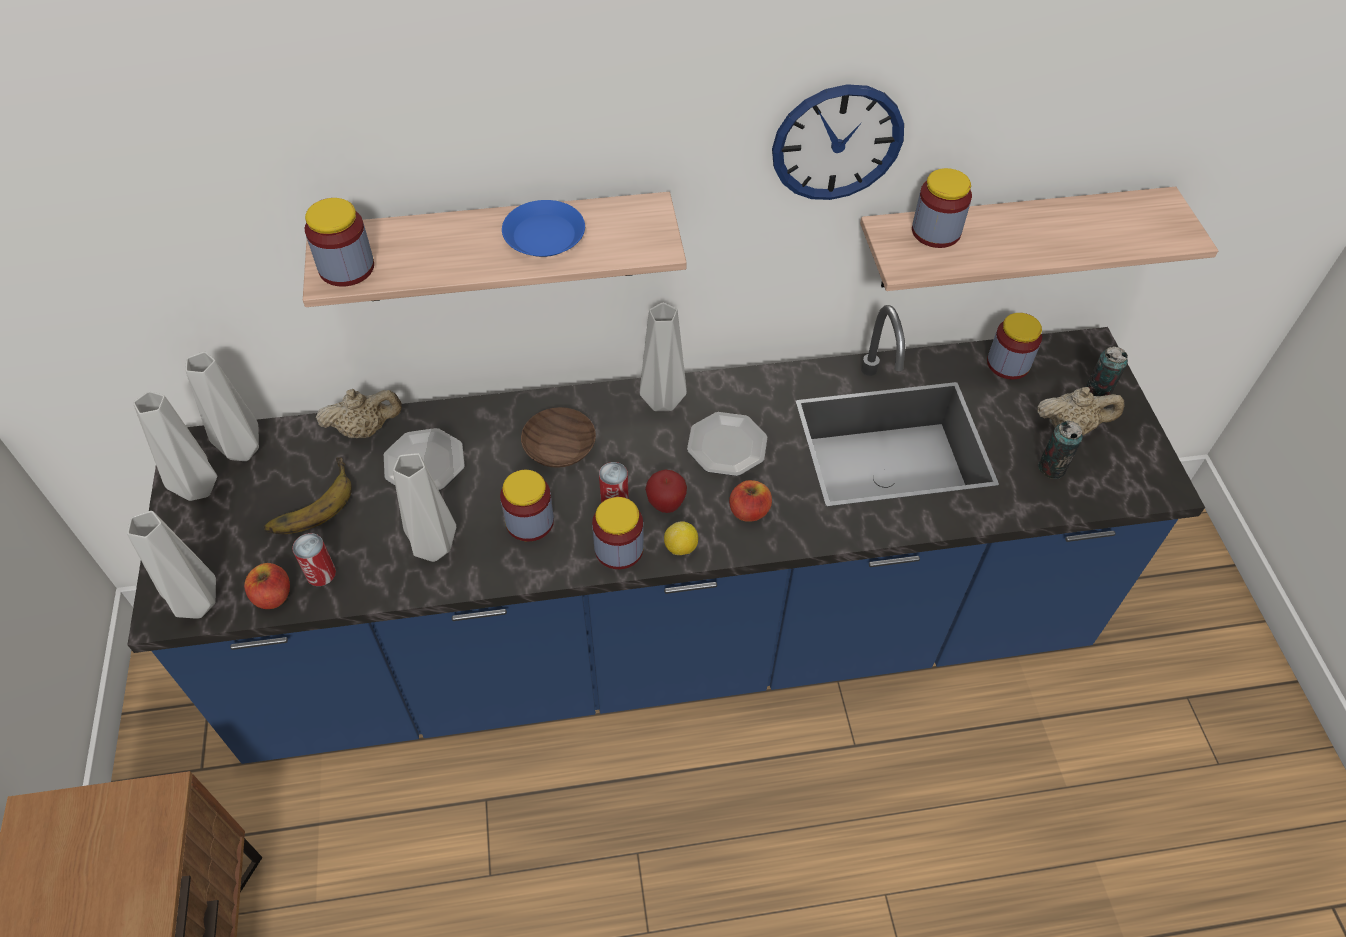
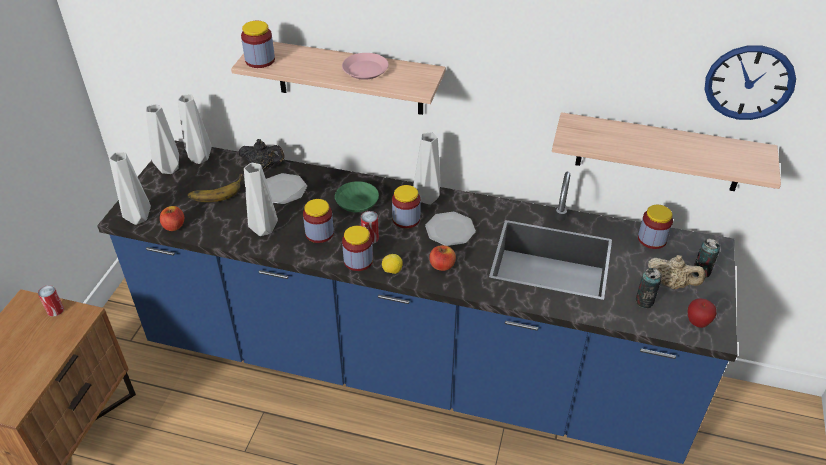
camera: 25 degrees right, 10 degrees down
(321, 573) = (202, 223): can -> can (55, 310)
(365, 429) = (263, 166): beige teapot -> black teapot
(543, 235) = (365, 70): blue plate -> pink plate
(557, 447) = (356, 203): brown bowl -> green bowl
(666, 504) = (397, 248): apple -> apple (697, 323)
(837, 143) = (544, 59): wall clock -> wall clock (749, 82)
(936, 232) = (600, 130): jar -> jar (406, 219)

